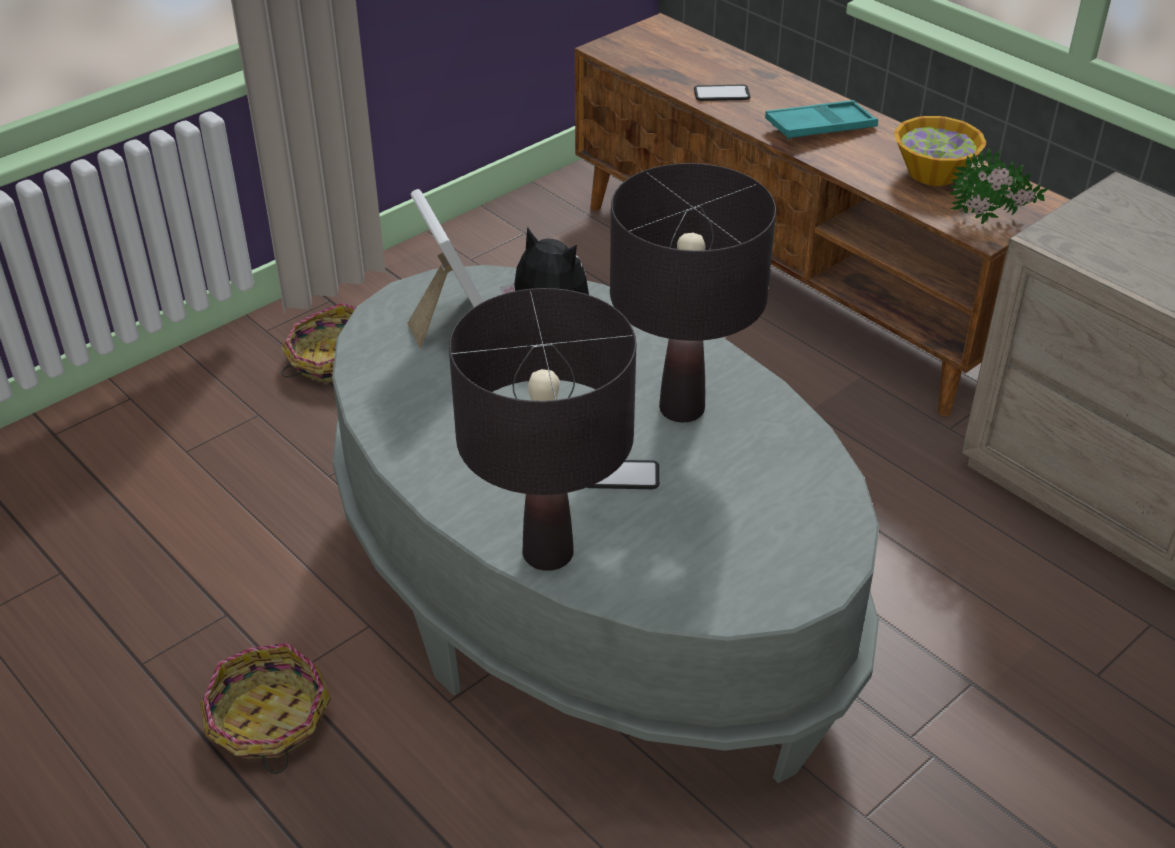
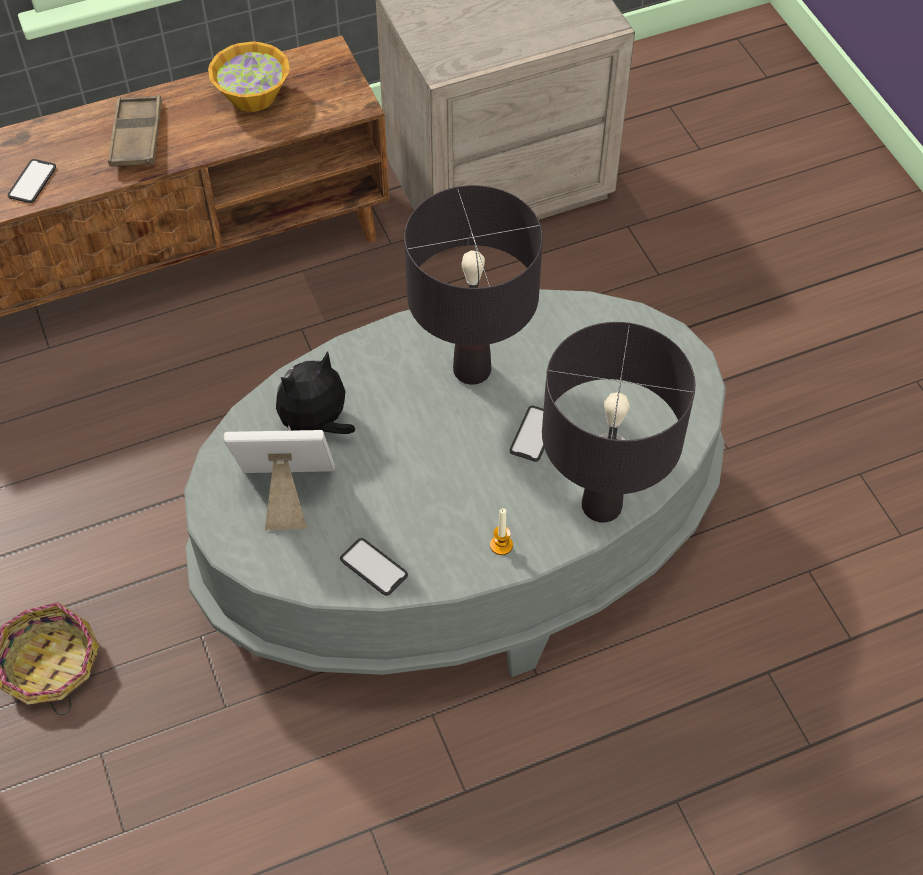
camera: 70 degrees left, 15 degrees up
(268, 722) = (509, 815): basket -> none
(392, 402) = (374, 567): none -> phone
(458, 485) = (501, 545): none -> candle
(820, 127) = (137, 137): turquoise tray -> brown tray
(991, 221) = (341, 92): potted plant -> none

